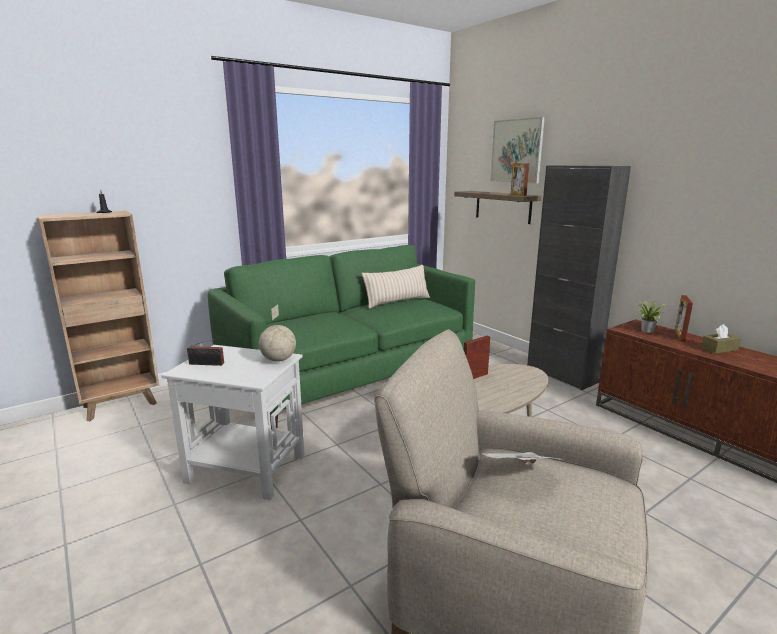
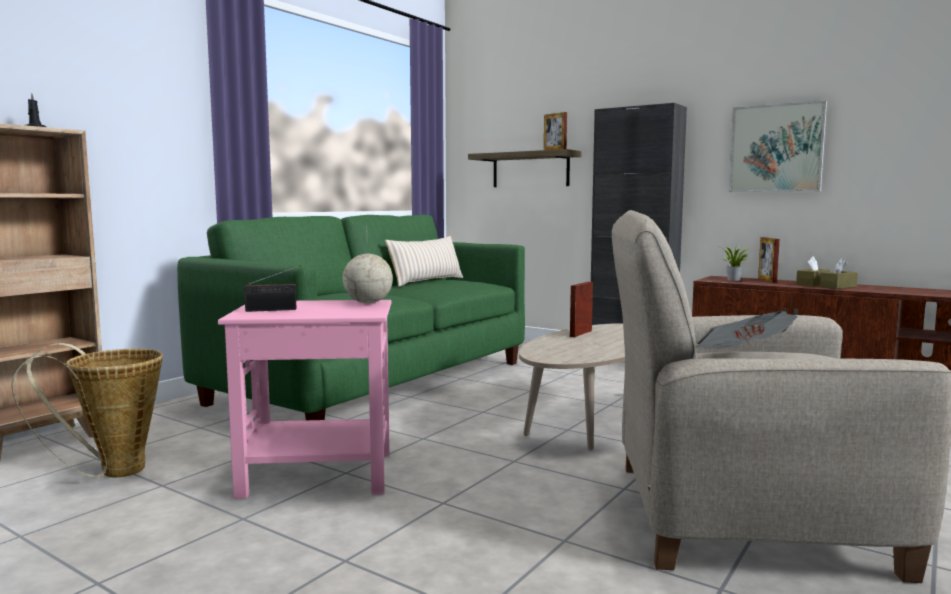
camera: 20 degrees left, 10 degrees down
(139, 440) = (112, 472): none -> basket
(245, 468) = (316, 474): white side table -> pink side table
(516, 151) = (544, 102): picture -> picture (776, 148)
(740, 358) = (838, 287): none -> brown tissue box

